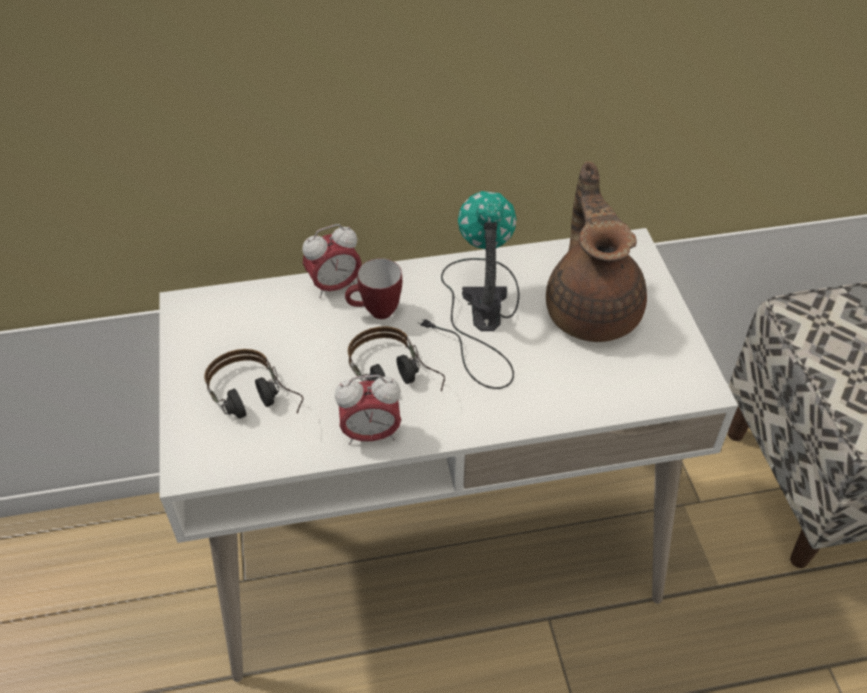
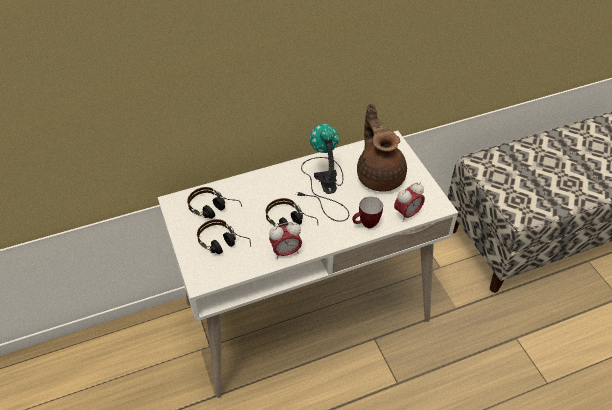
camera: 10 degrees left, 0 degrees up
(258, 332) = (215, 210): none -> headphones
(334, 286) = (248, 181): alarm clock -> alarm clock (407, 214)
(375, 313) = (272, 192): mug -> mug (366, 225)

